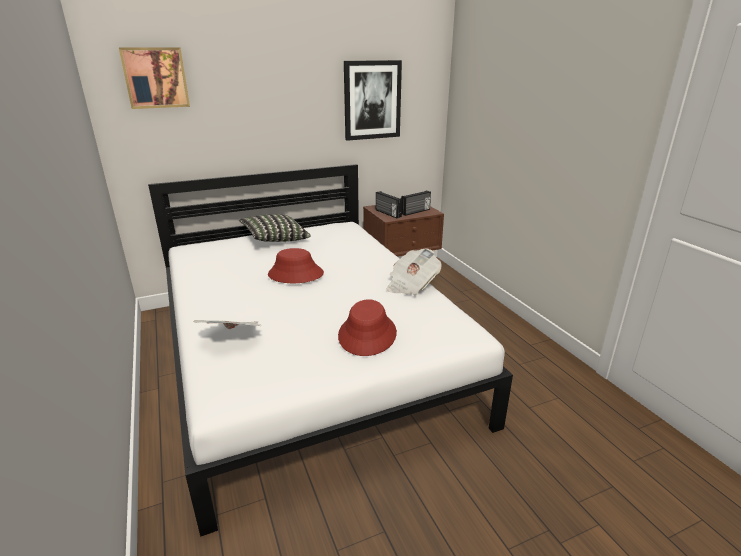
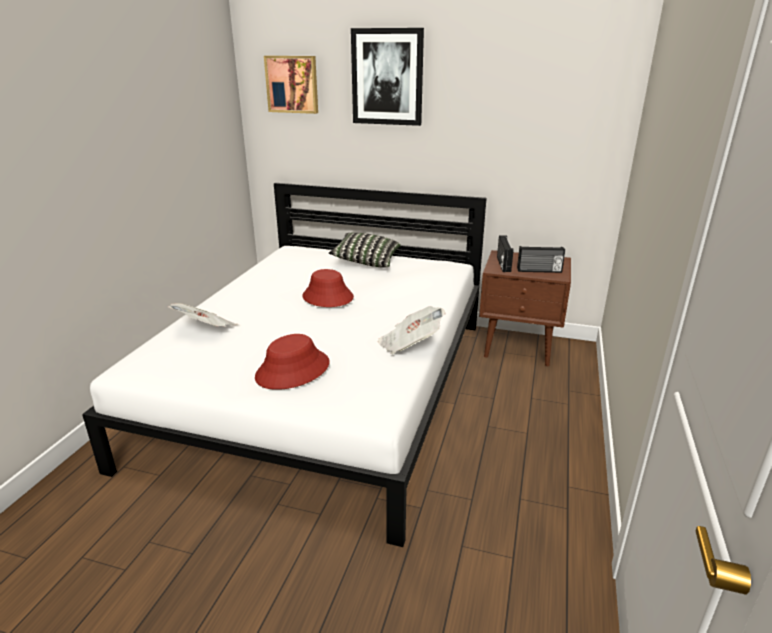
camera: 40 degrees right, 0 degrees up
(372, 100) = (518, 122): picture -> picture (387, 77)

